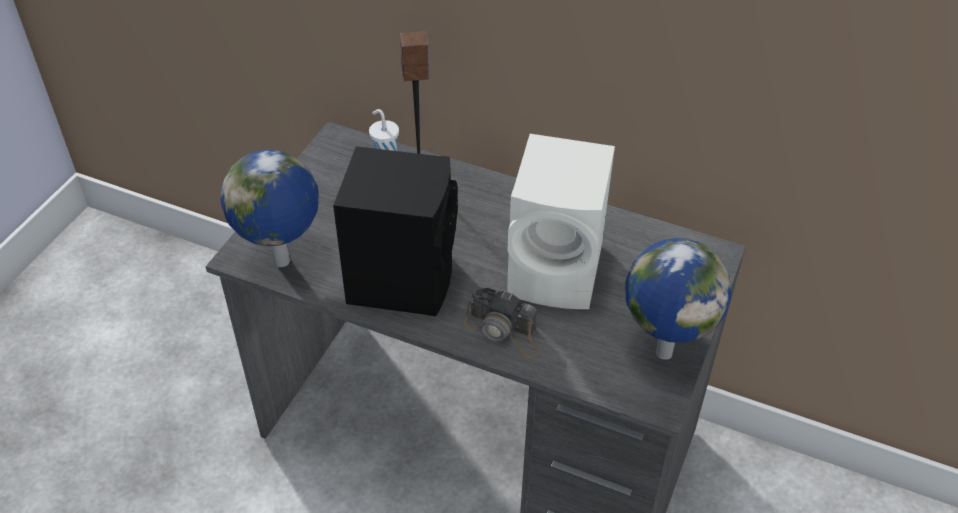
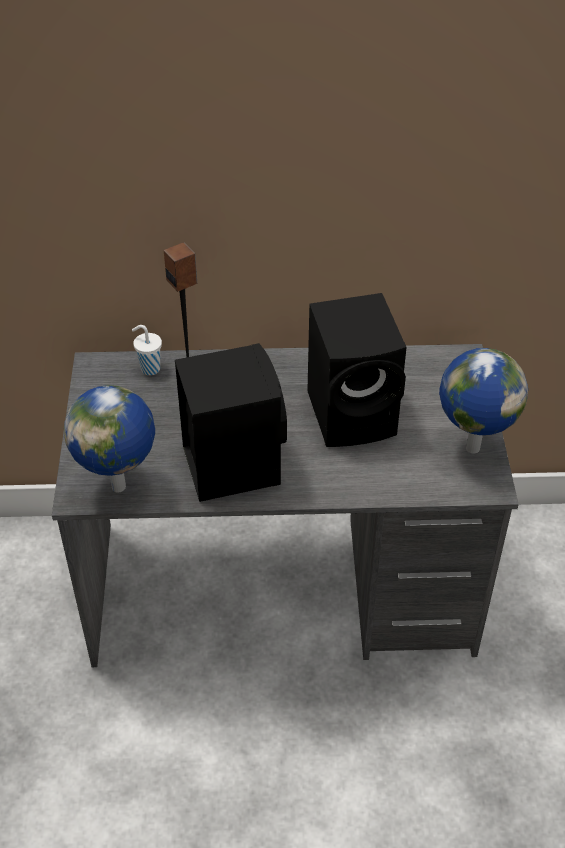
camera: 25 degrees left, 0 degrees up
(504, 331) = (342, 476): camera -> none
(559, 272) = (355, 414): white speaker -> black speaker

